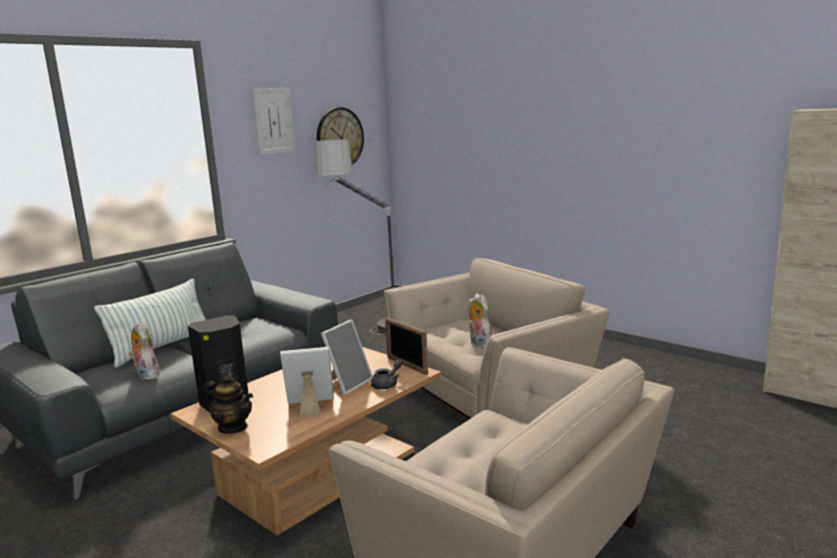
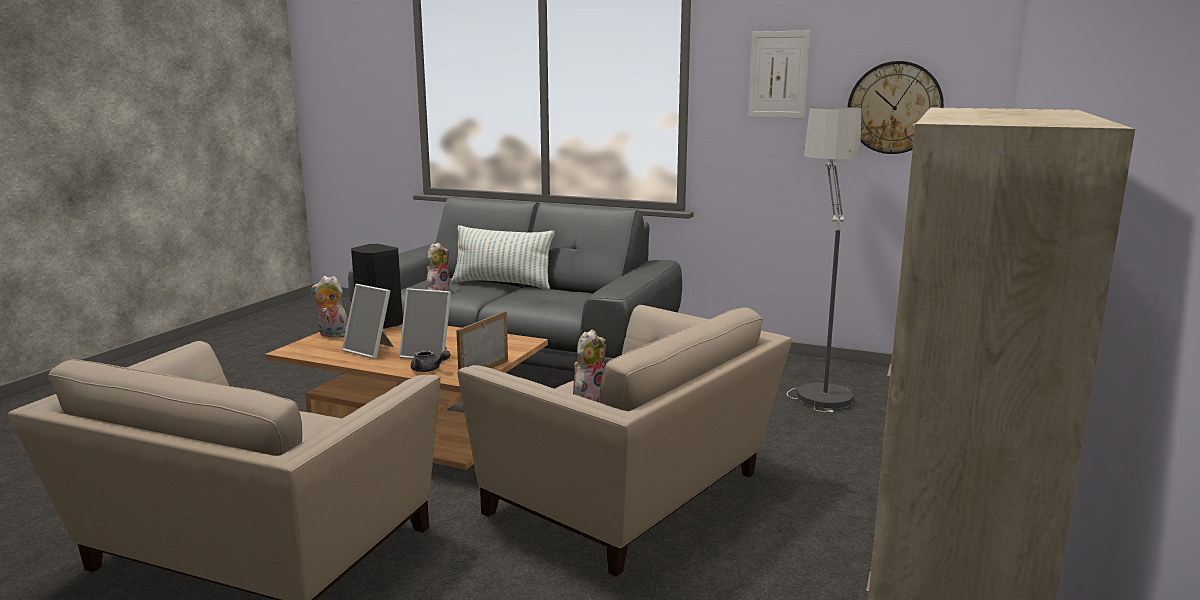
camera: 70 degrees right, 0 degrees up
(233, 427) = (332, 335): teapot -> plush toy
(310, 407) = (371, 351): picture frame -> picture frame turned 150 degrees clockwise

